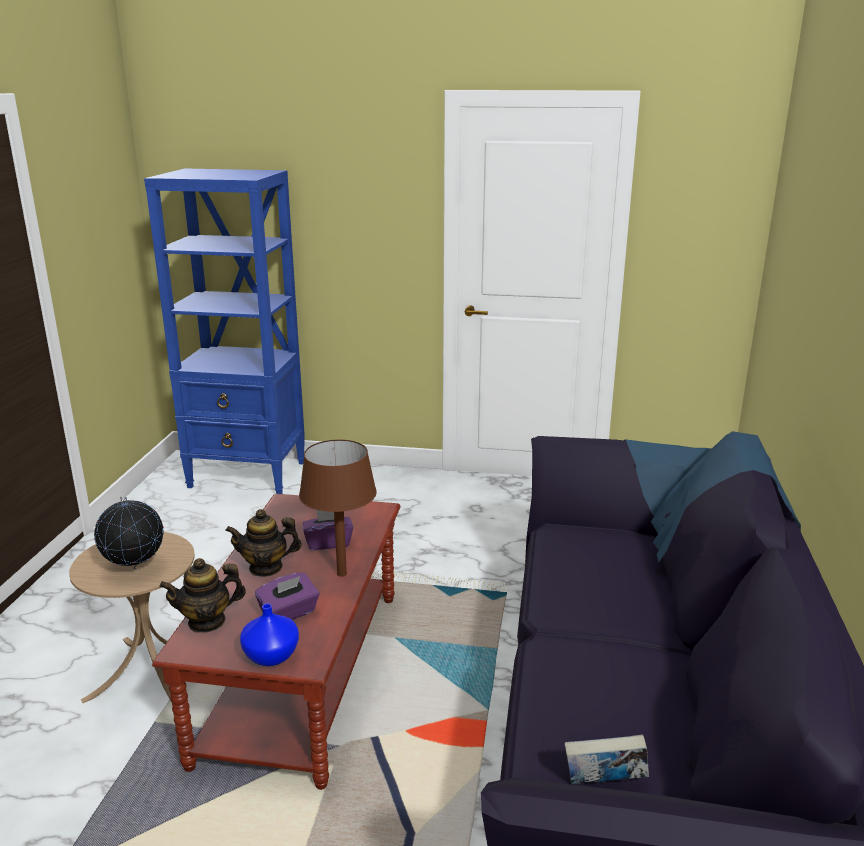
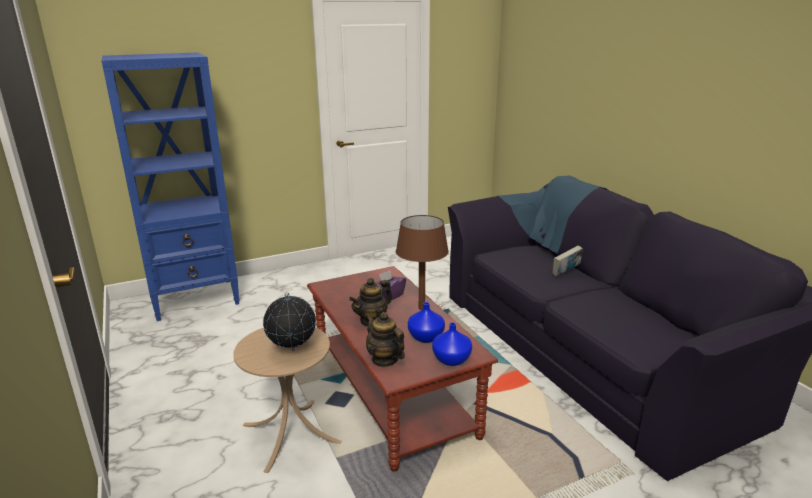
camera: 35 degrees left, 0 degrees up
(207, 621) = (384, 359): teapot -> teapot turned 105 degrees clockwise
(289, 613) = (425, 337): purple tissue box -> blue vase
(604, 784) = (666, 346): book -> book (565, 273)

